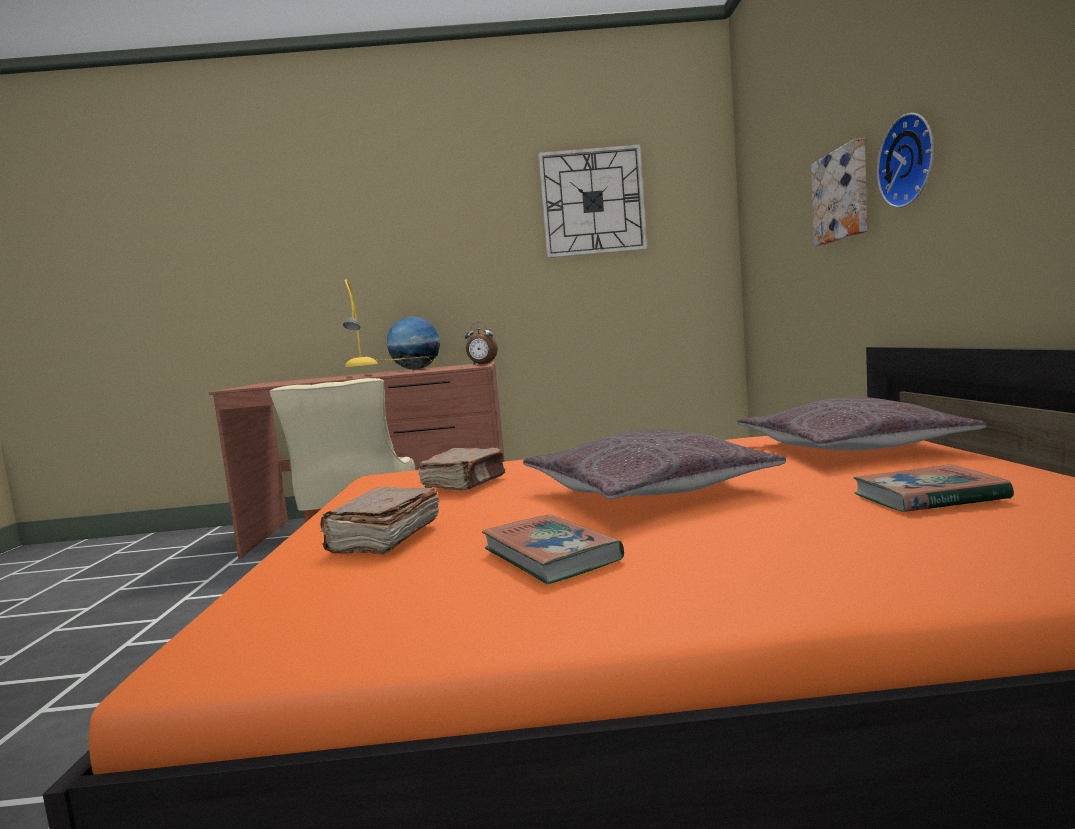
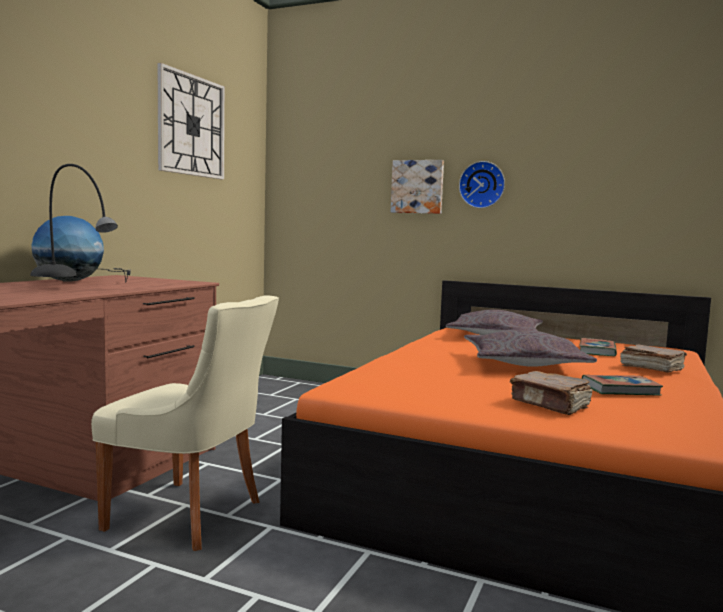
camera: 65 degrees left, 0 degrees up
(375, 374) = (81, 288): yellow table lamp -> grey table lamp
(465, 483) = (432, 378): brown book -> brown book (651, 368)
(482, 364) = (164, 279): alarm clock -> none

